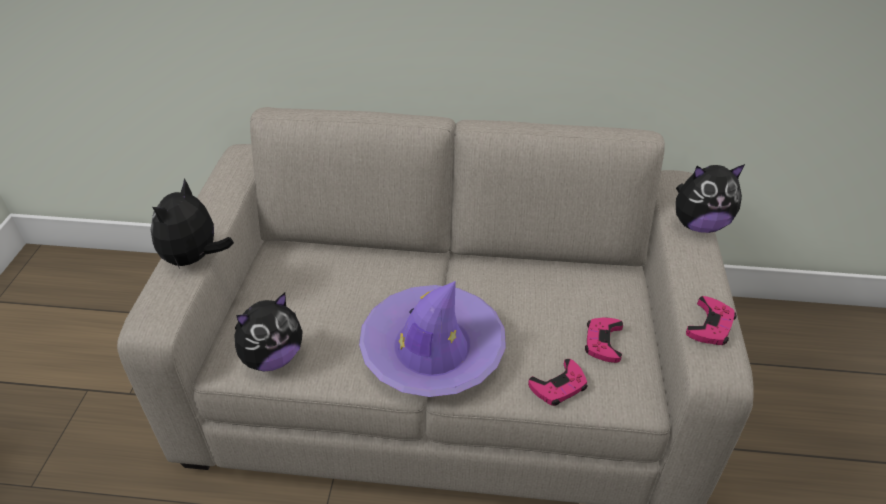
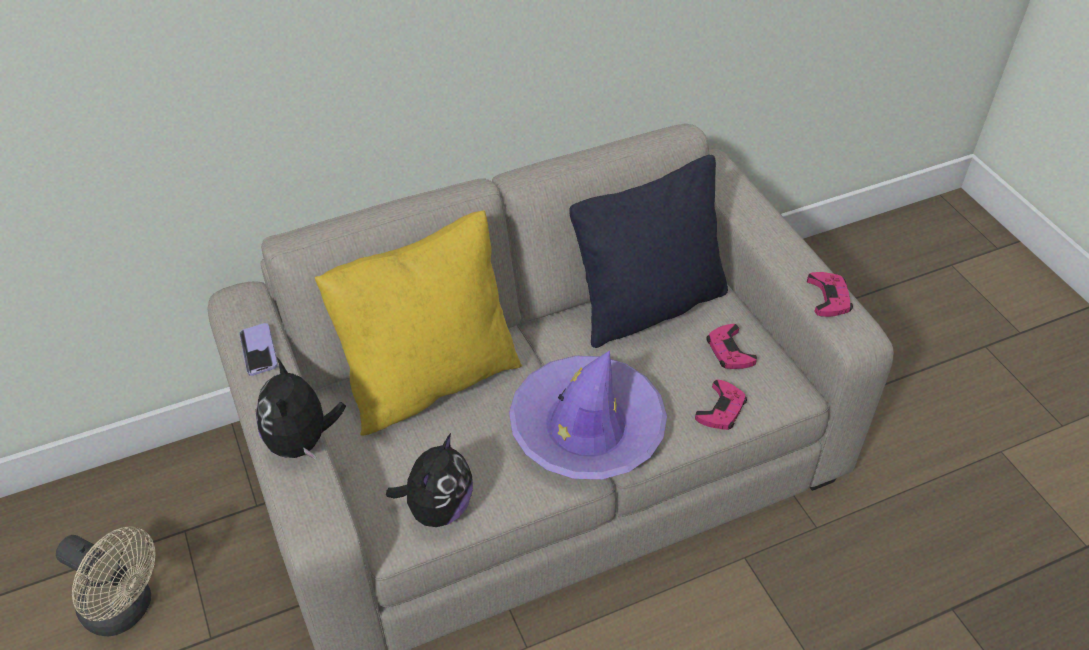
camera: 30 degrees left, 5 degrees up
(99, 349) = (126, 610): none -> beige fan
(224, 189) = (258, 350): none -> phone
(347, 264) = (429, 378): none -> yellow pillow
(559, 280) = (649, 306): none -> black pillow
(698, 225) = (758, 203): plush toy -> none

